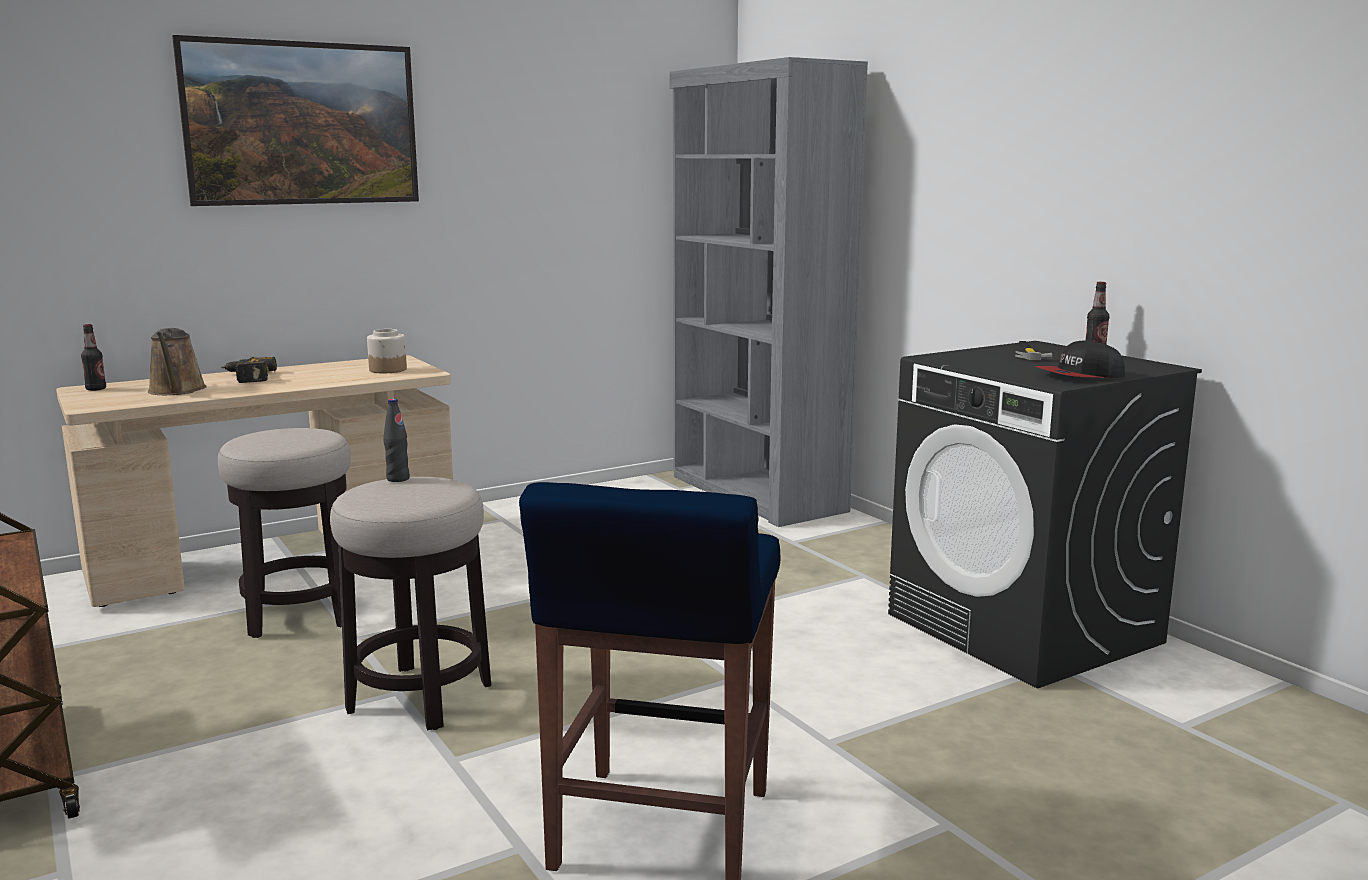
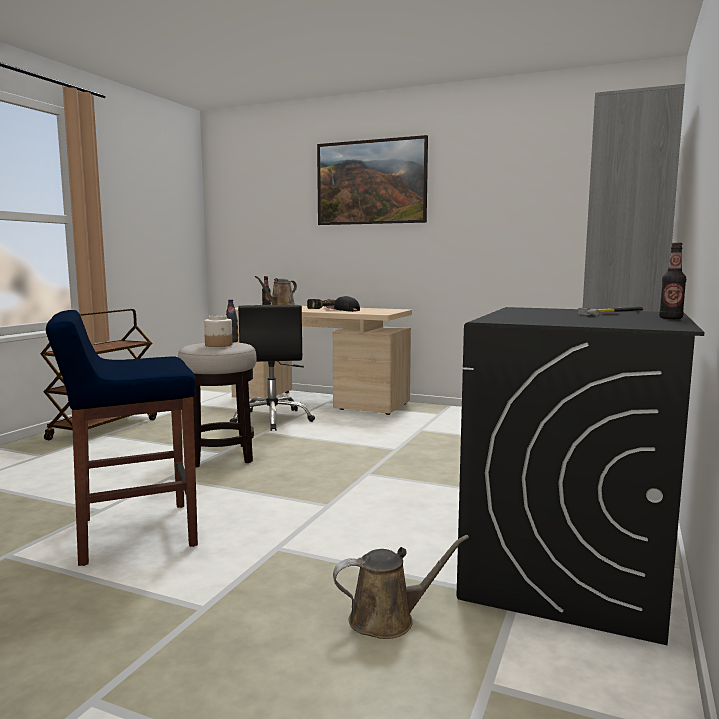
camera: 55 degrees right, 5 degrees down
(299, 615) = (273, 419): stool -> black office chair
(388, 370) = (374, 311): jar -> jar (219, 345)
(1050, 731) = (388, 619): none -> brown watering can
(1080, 376) = (544, 320): cap -> cap (343, 310)

